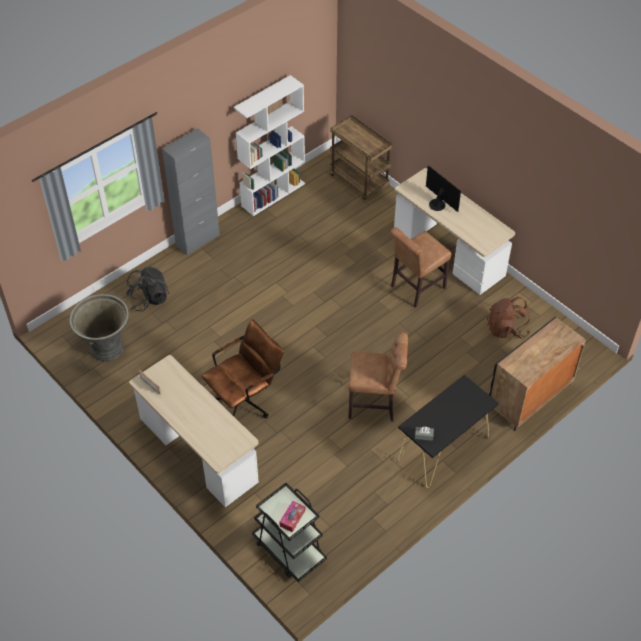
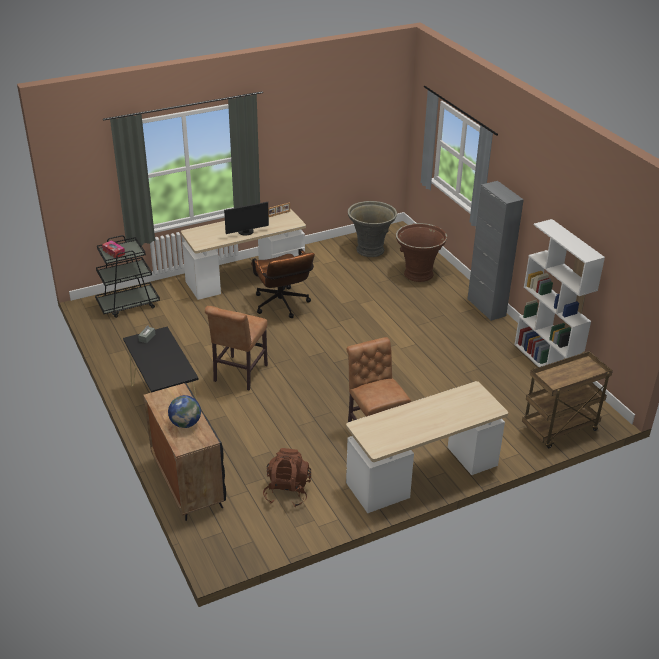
camera: 105 degrees right, 15 degrees down
(148, 299) = (418, 274): black backpack -> brown planter
(438, 204) = (441, 407): monitor -> monitor (246, 232)
(547, 345) = (185, 423): none -> globe

